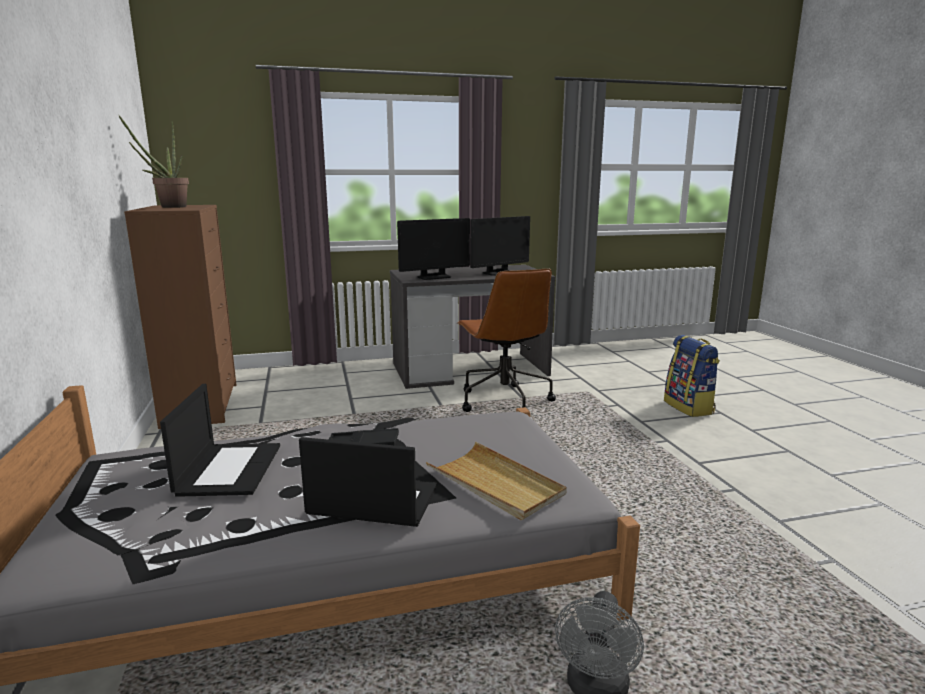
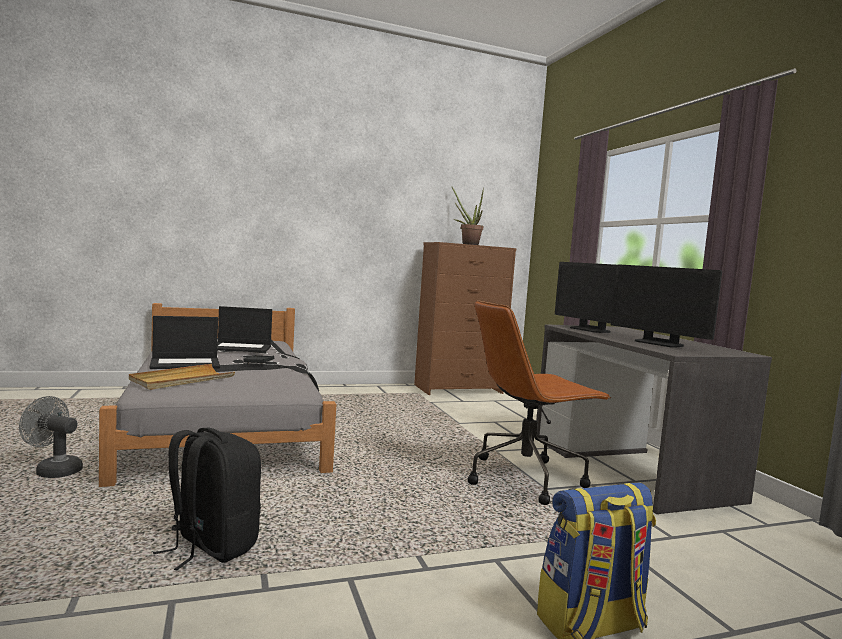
camera: 85 degrees right, 10 degrees down
(371, 501) = (186, 364): laptop -> laptop turned 60 degrees clockwise
(701, 518) = (210, 546): none -> black backpack

